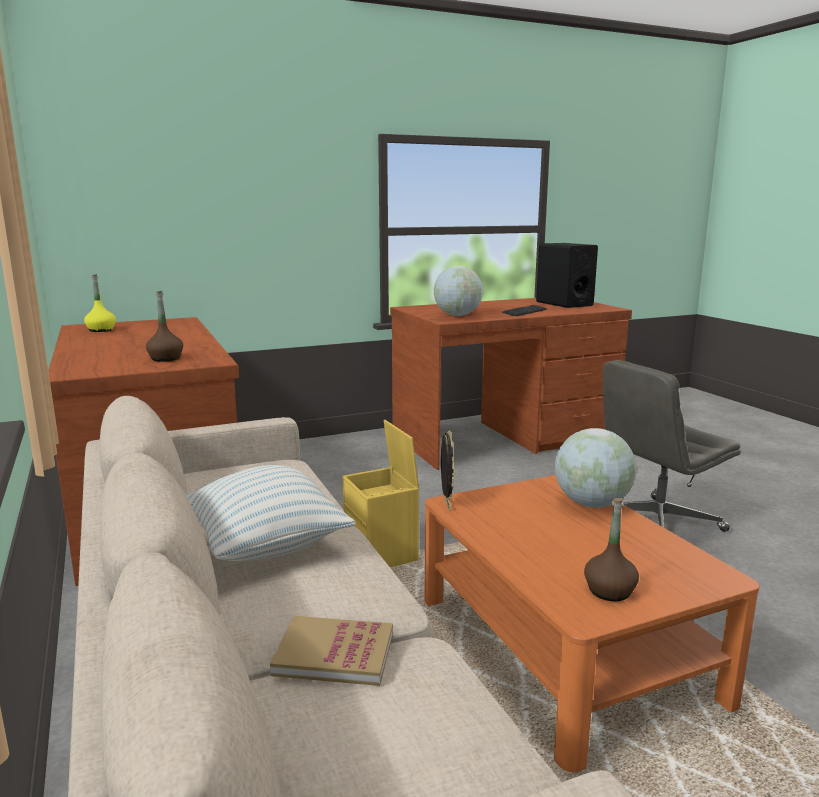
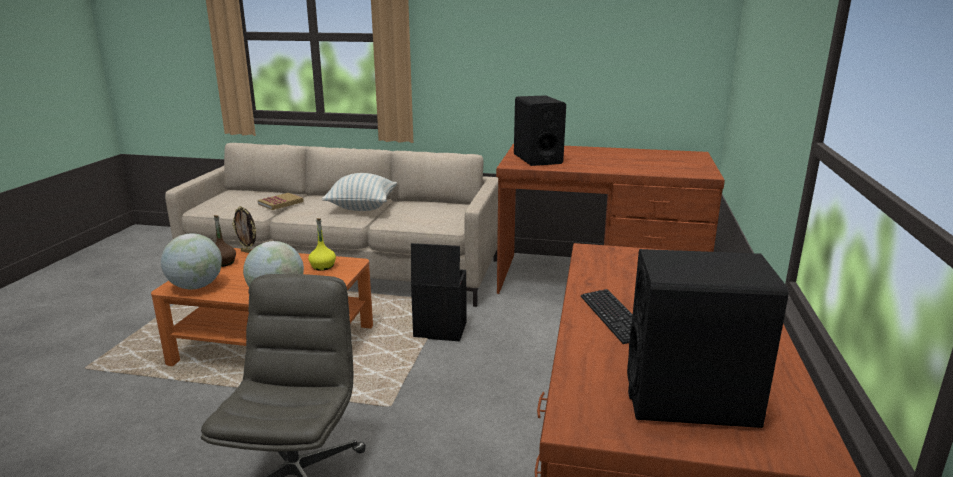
camera: 125 degrees right, 5 degrees up
(101, 330) = (670, 156): yellow bottle -> yellow bottle (323, 266)
(165, 358) = (537, 159): brown bottle -> black speaker
(382, 554) = (439, 330): yellow storage box -> black storage box
(446, 504) = (352, 261): picture frame -> picture frame (248, 252)
(457, 315) = (626, 267): globe -> globe (196, 286)

